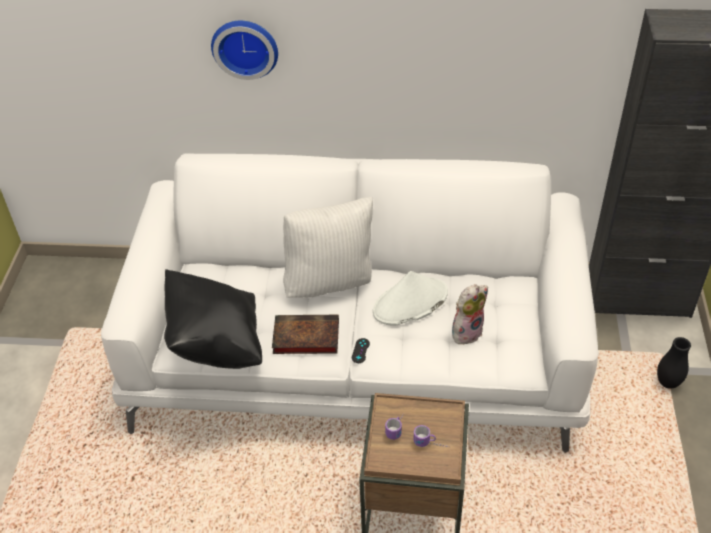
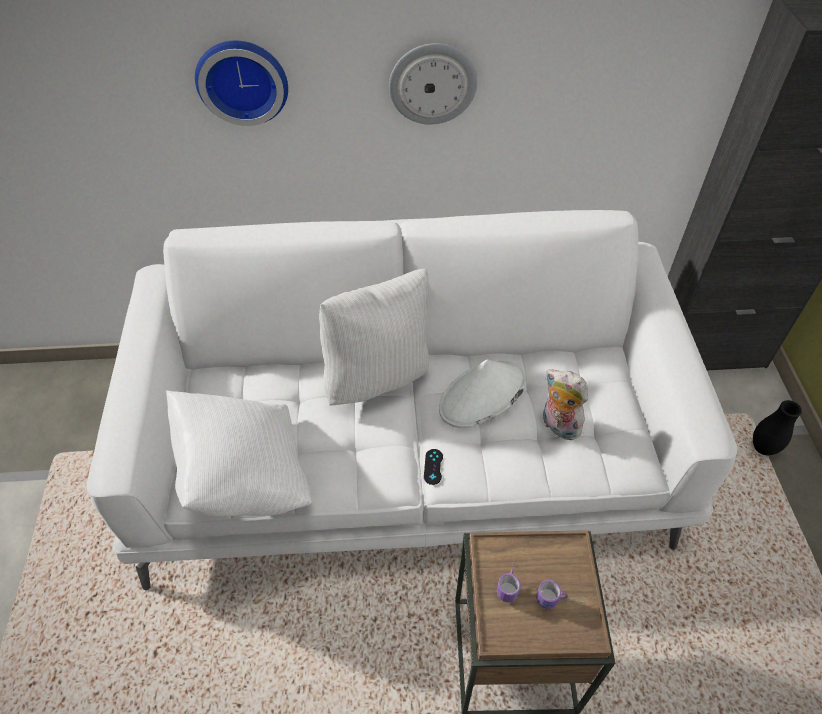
camera: 10 degrees left, 5 degrees up
(217, 344) = (246, 477): black pillow -> white pillow
(304, 337) = (359, 456): book -> none
(387, 57) = (432, 83): none -> wall clock
(466, 331) = (558, 426): plush toy -> plush toy turned 90 degrees counterclockwise

